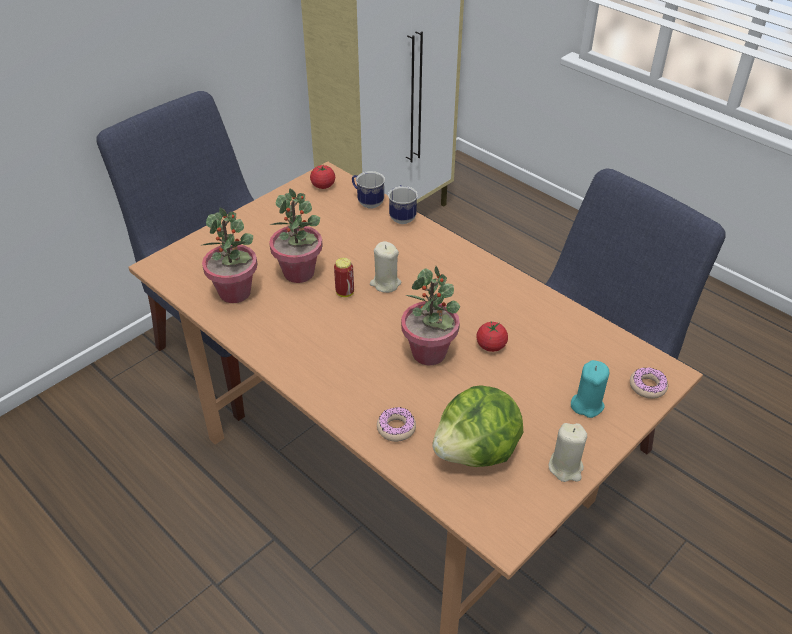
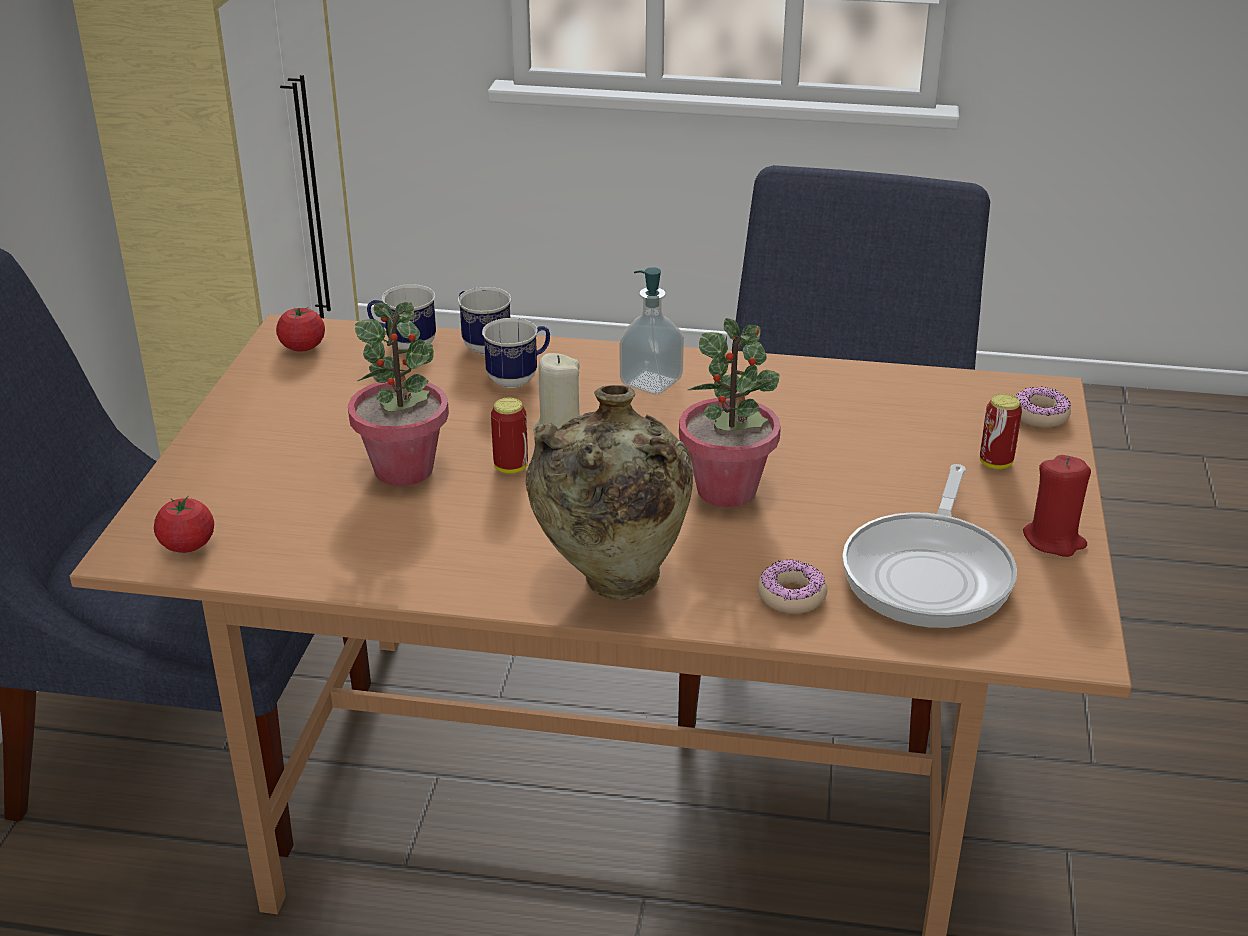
camera: 35 degrees left, 10 degrees down
(235, 292) = (325, 535): potted plant -> none
(322, 379) = (611, 585): none -> beige vase
(399, 243) = (519, 378): none -> mug
(459, 272) = (651, 382): none -> soap dispenser
(477, 452) = (930, 573): lettuce -> frying pan
(491, 345) = (799, 448): tomato -> tomato (187, 545)
(566, 467) = (1054, 540): beige candle -> red candle
(587, 404) = (995, 463): turquoise candle -> can

